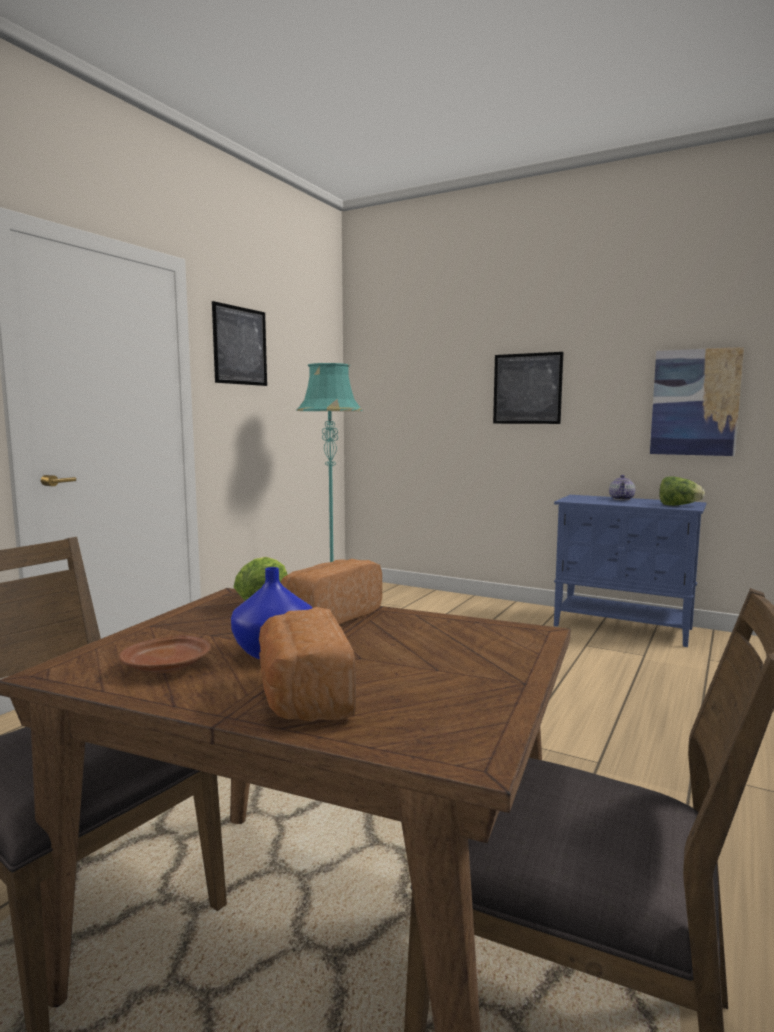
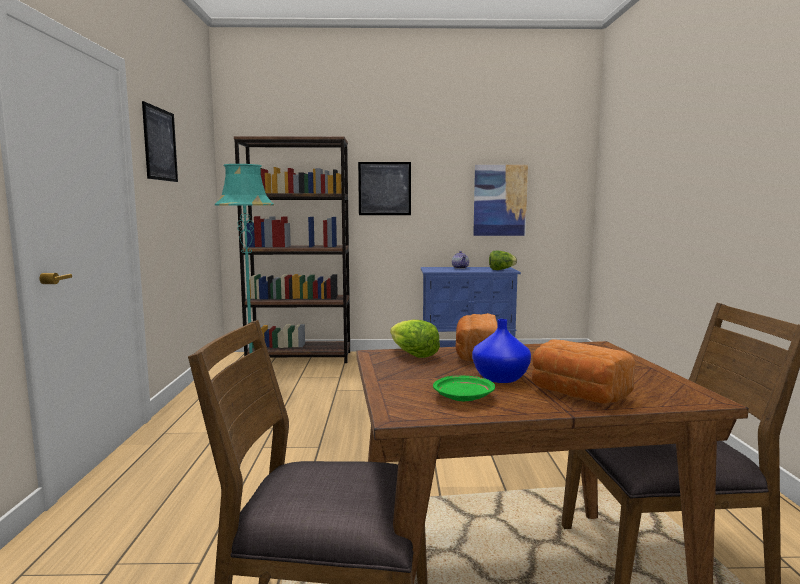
camera: 30 degrees left, 0 degrees up
(168, 667) = (463, 397): brown plate -> green plate
(411, 594) = (299, 357): none -> brown bookcase

